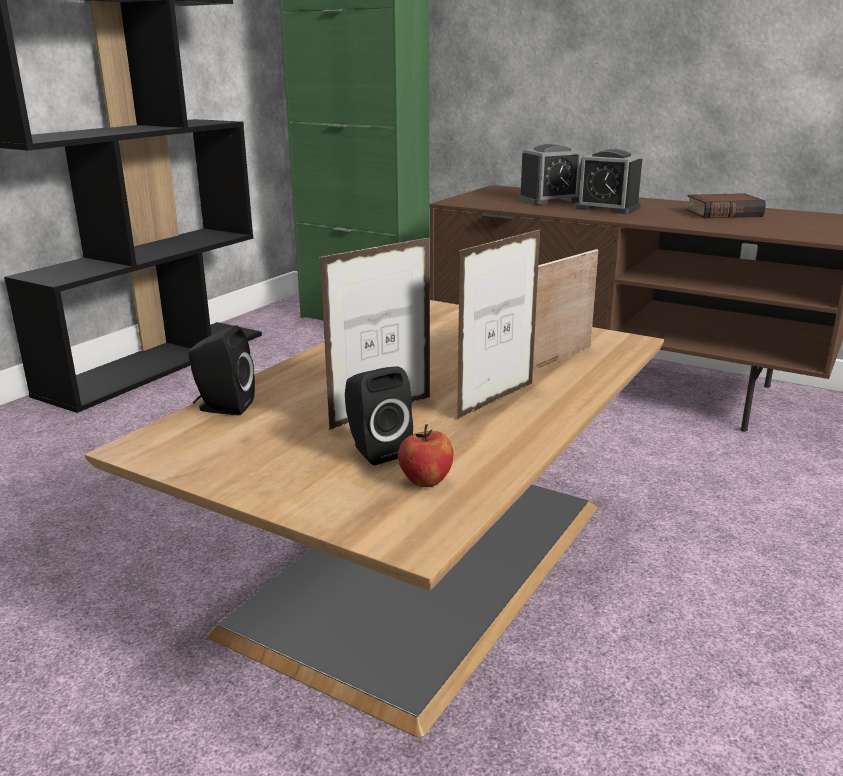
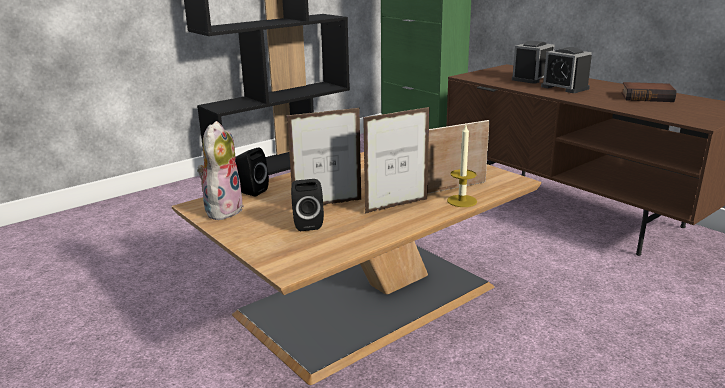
camera: 20 degrees right, 0 degrees up
(196, 447) = (222, 209): none -> plush toy
(425, 481) = (318, 243): apple -> none
(549, 200) = (531, 78): alarm clock -> alarm clock turned 135 degrees clockwise
(585, 379) = (462, 201): none -> candle

